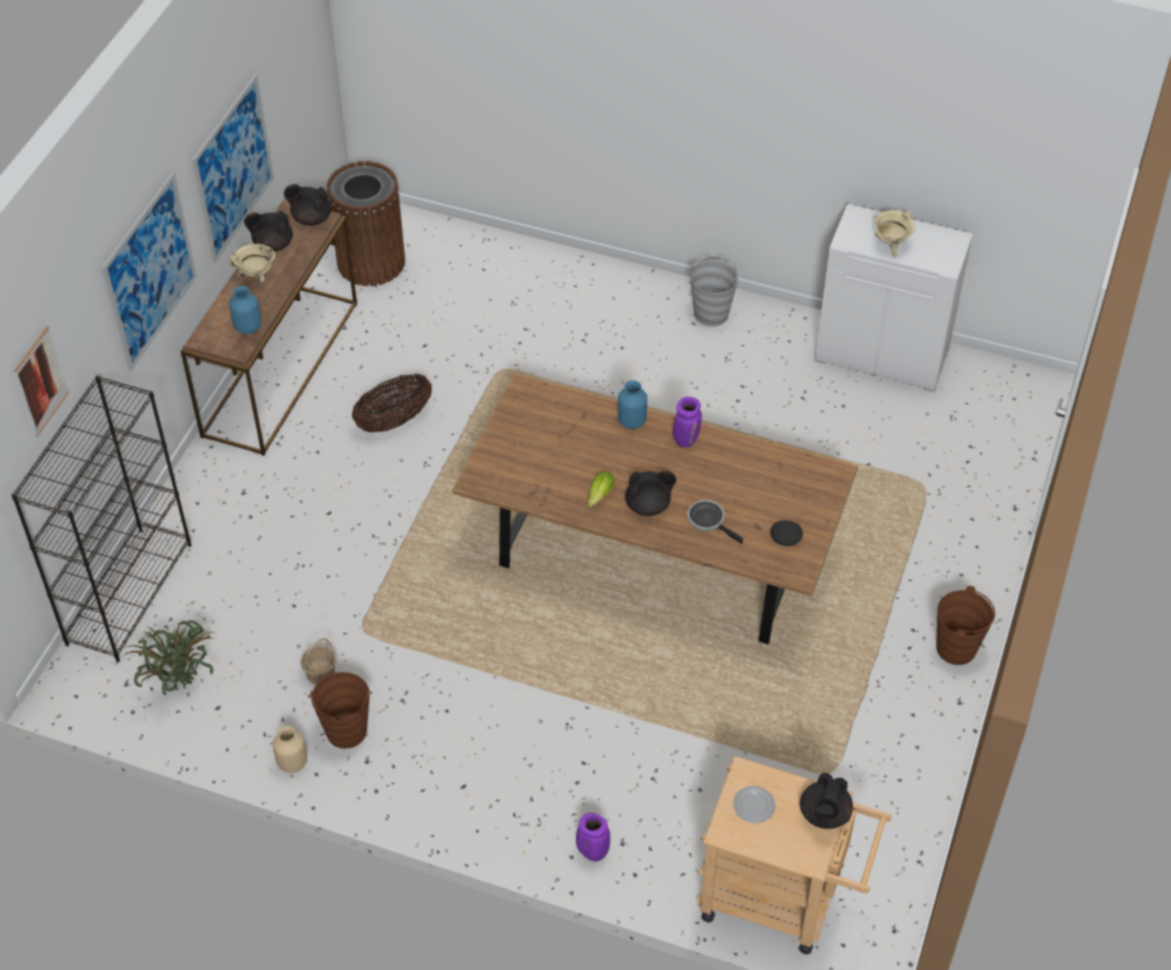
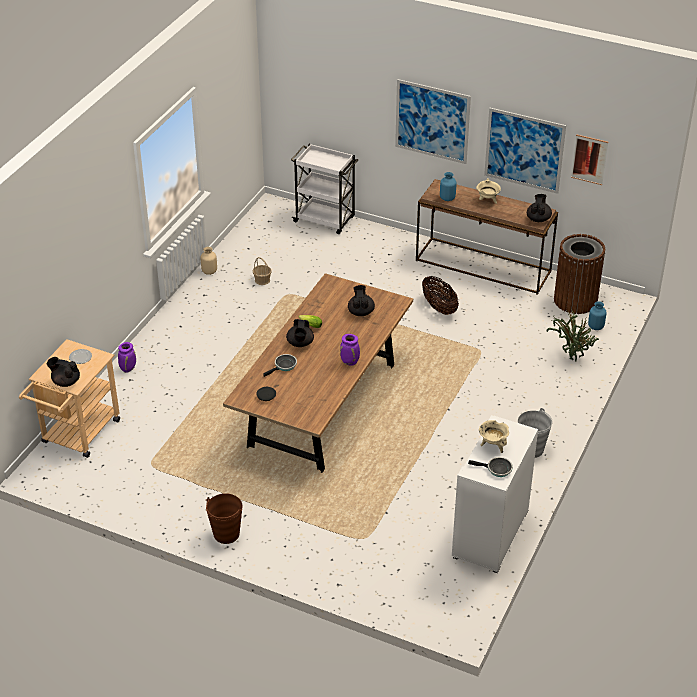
camera: 95 degrees right, 10 degrees down
(41, 381) = (335, 79): picture -> picture (589, 159)
(129, 593) = (325, 220): black bookcase -> white cart
(180, 685) = (264, 237): potted plant -> potted plant (571, 357)
(272, 244) = (515, 205): black teapot -> black teapot (361, 312)
(346, 731) = (224, 288): brown bucket -> none
(631, 421) = (367, 341): blue vase -> blue vase (595, 327)
(936, 241) = (497, 469): none -> frying pan

